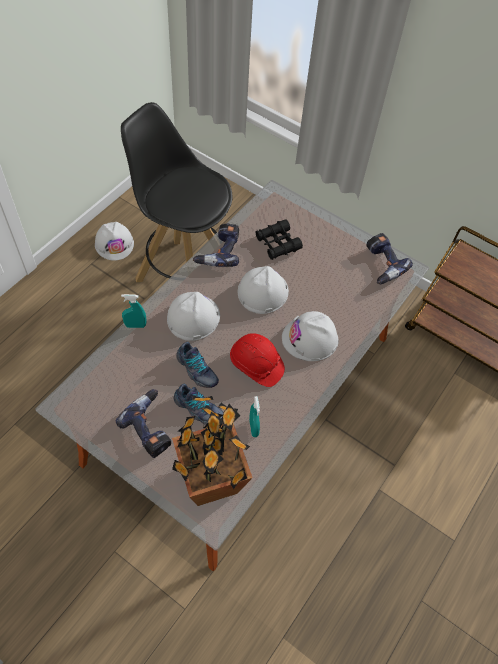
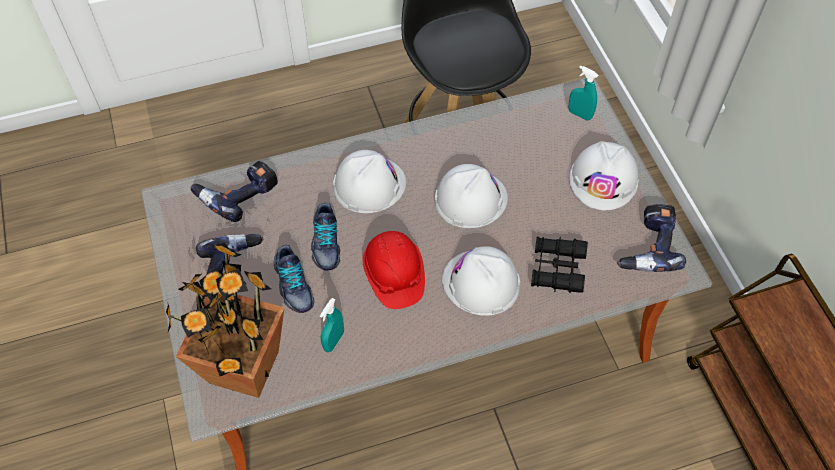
camera: 40 degrees right, 0 degrees up
(114, 244) = (408, 77): white hard hat -> white hard hat (603, 180)
(135, 325) = (302, 160): turquoise spray bottle -> turquoise spray bottle (579, 114)
(218, 251) = (458, 127): power drill -> power drill (237, 193)
(277, 243) = (535, 154): black binoculars -> black binoculars (557, 269)

